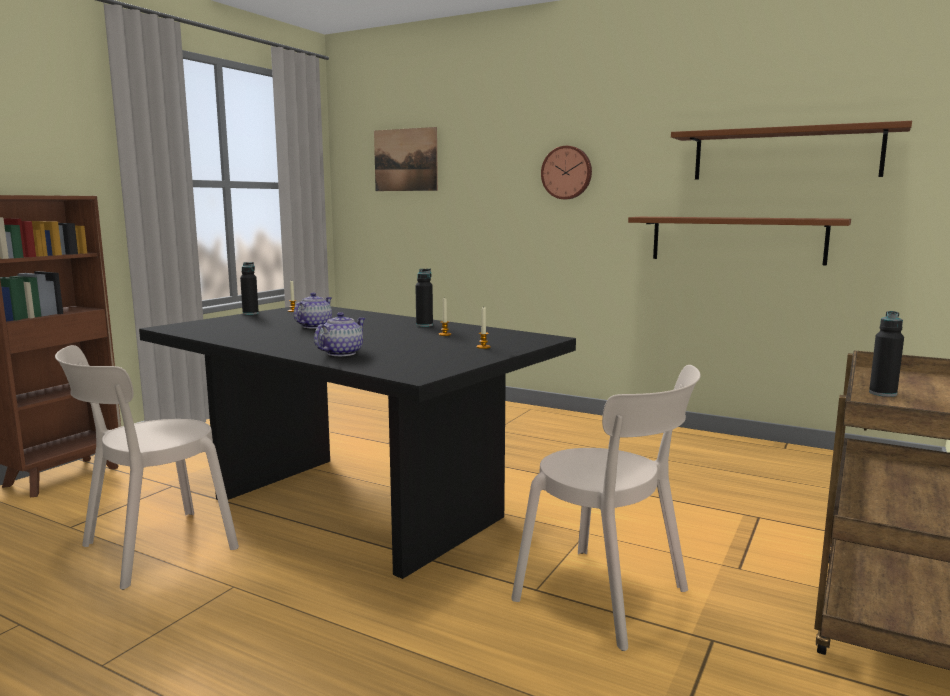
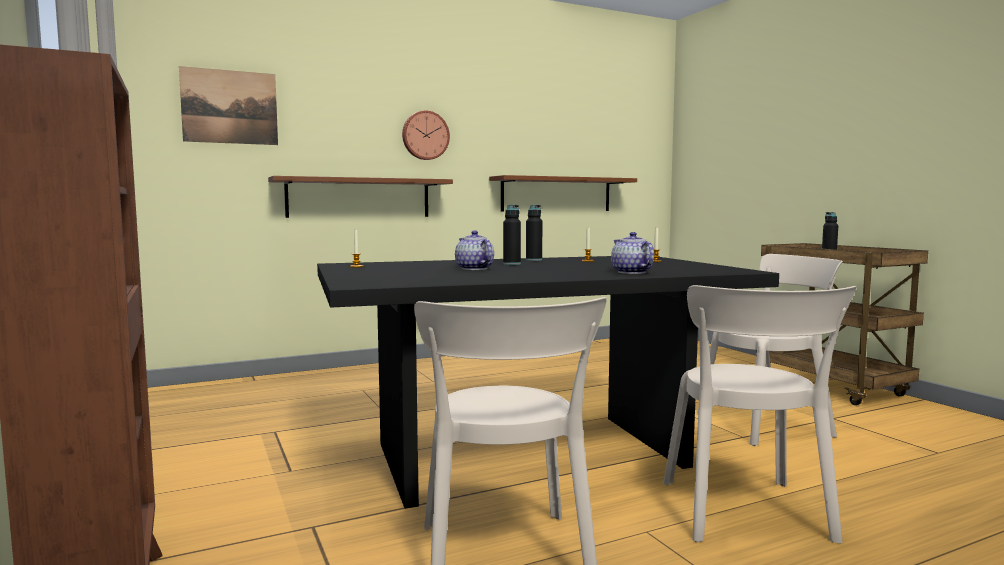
camera: 55 degrees left, 5 degrees down
(250, 313) = (335, 271): black bottle -> black bottle (511, 264)
(303, 625) = (746, 514): none -> beige chair
(785, 154) = (582, 133): brown shelf -> brown shelf (359, 198)

